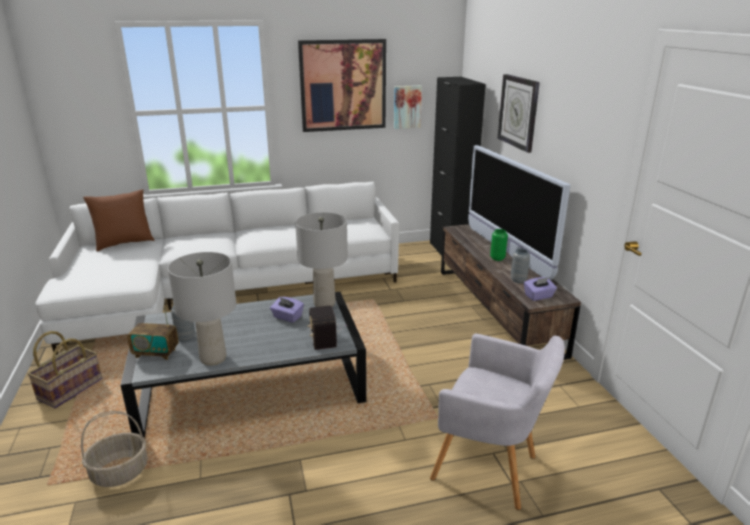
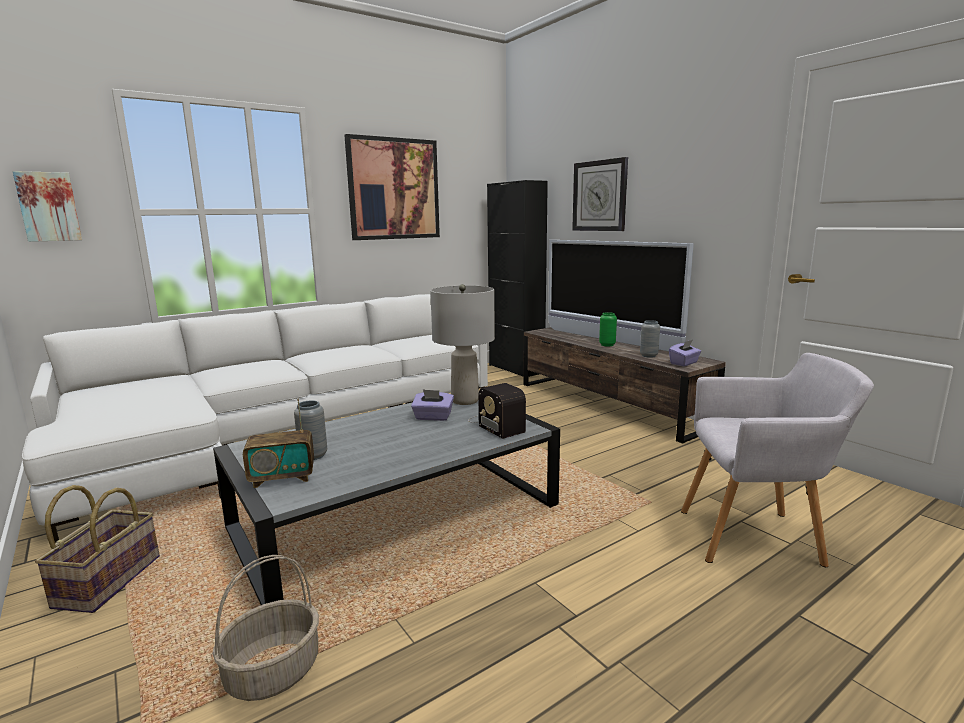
camera: 20 degrees left, 10 degrees down
(124, 243) = (136, 382): brown pillow -> none
(212, 359) = (376, 469): grey table lamp -> none
(407, 107) = (458, 215): picture -> picture (48, 207)

